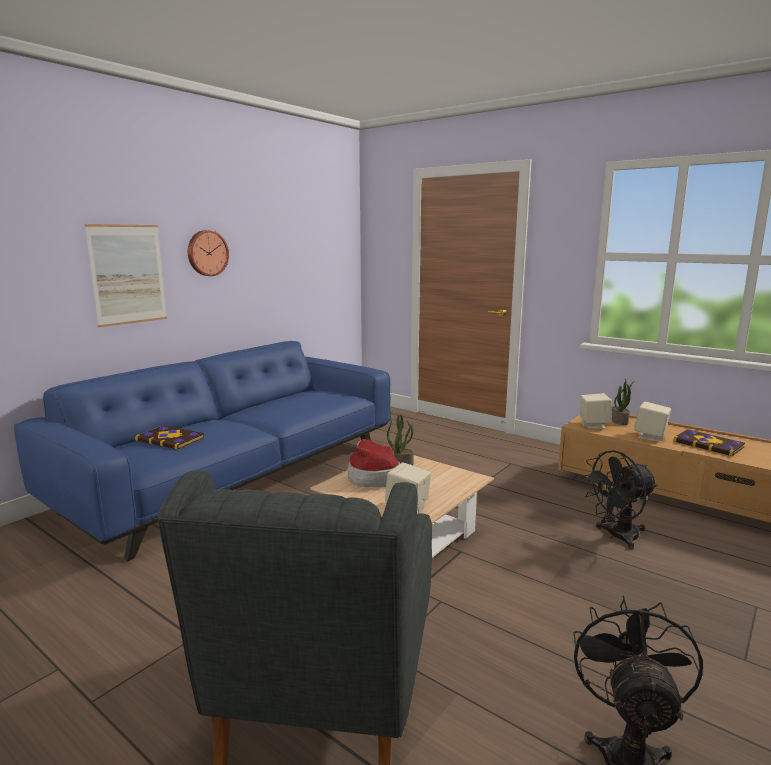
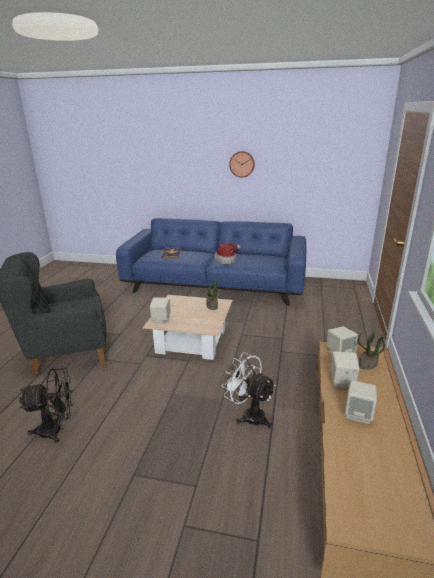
camera: 65 degrees right, 10 degrees up
(128, 274) = (197, 173): picture -> none
(372, 477) = (190, 304): hat -> hat (227, 260)
(616, 536) = (249, 415): black fan -> white fan
(708, 444) = (358, 414): book -> beige speaker

